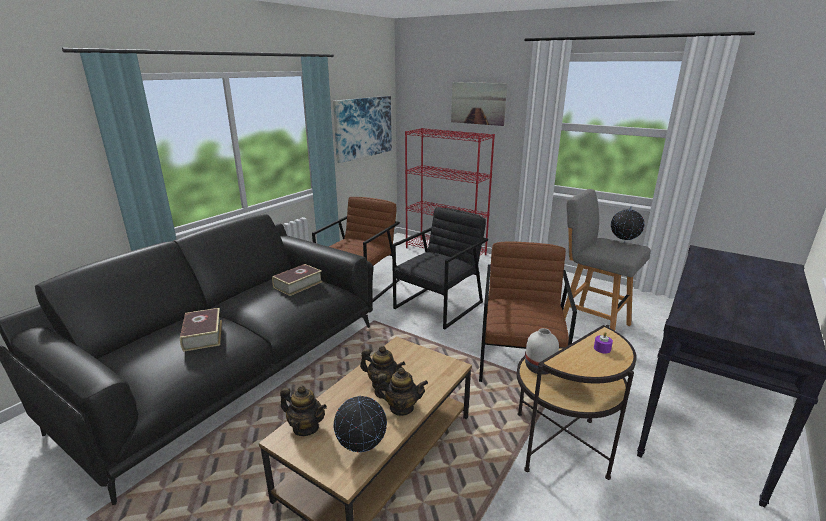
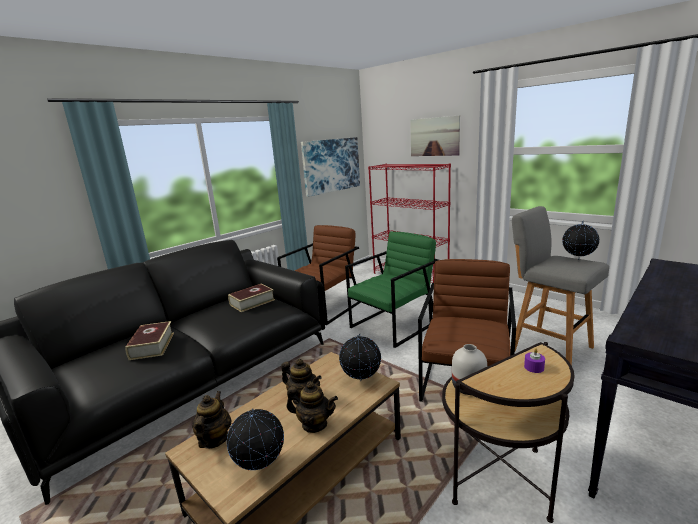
camera: 10 degrees right, 5 degrees down
(306, 427) = (214, 439): teapot -> teapot turned 120 degrees counterclockwise
(435, 364) = (361, 380): none -> globe
(439, 305) = (394, 325): black armchair -> green armchair

